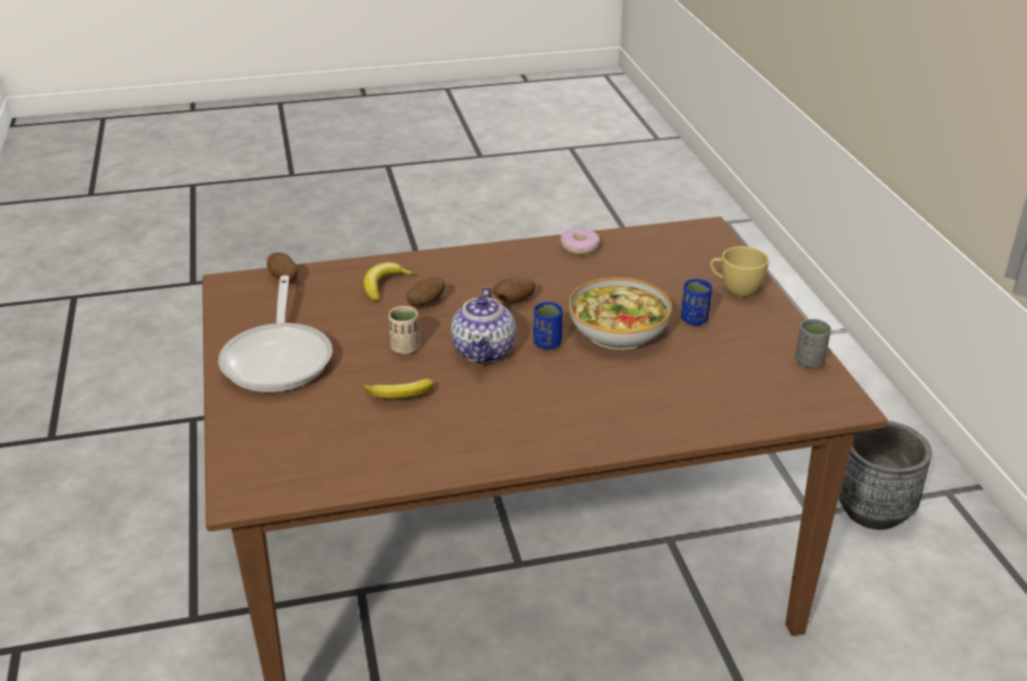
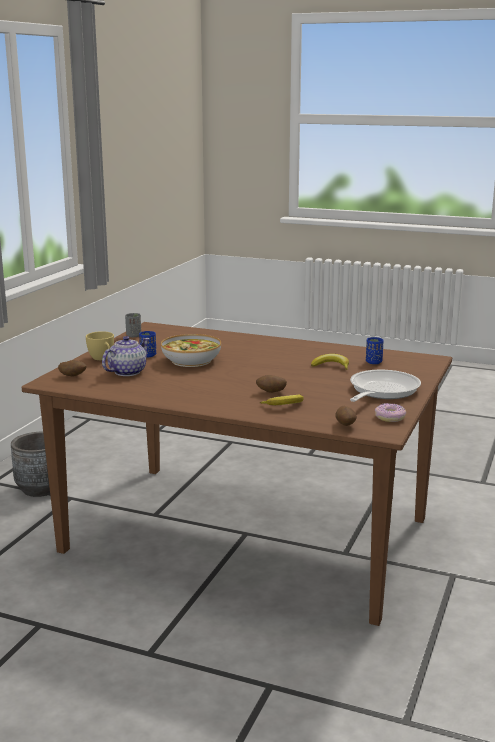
camera: 145 degrees left, 15 degrees down
(405, 348) = (308, 379): beige cup -> none
(484, 350) = (268, 369): teapot -> teapot (126, 372)
(514, 301) = (221, 381): potato -> potato (73, 376)
(547, 344) = (234, 364): blue cup -> blue cup (373, 362)
(579, 247) = (136, 393): donut -> donut (390, 417)

